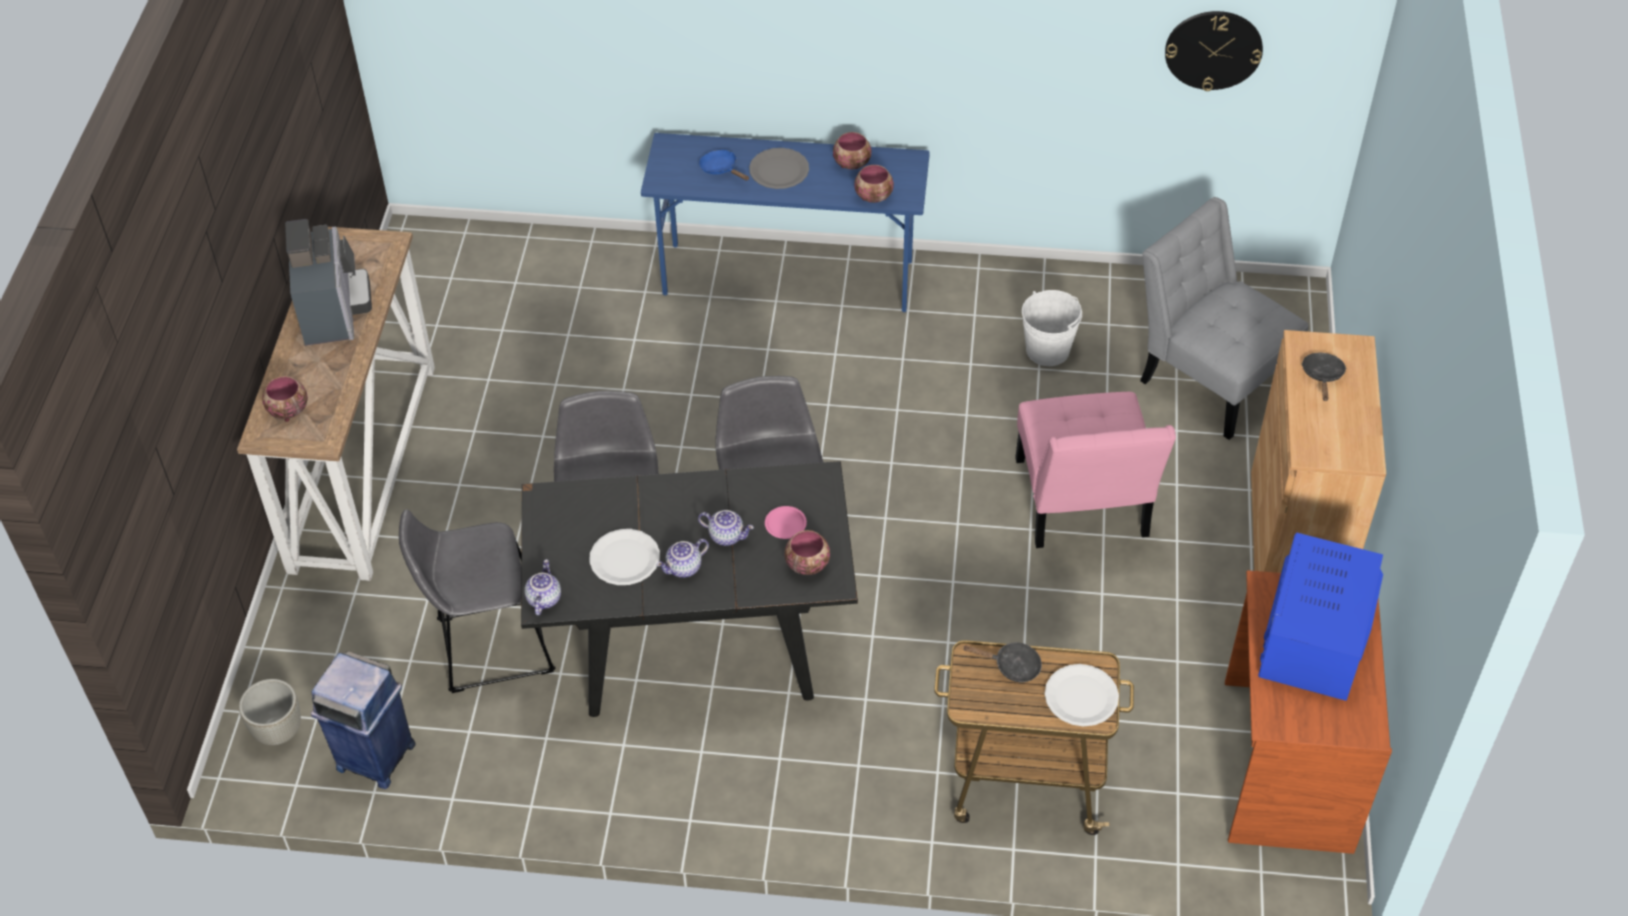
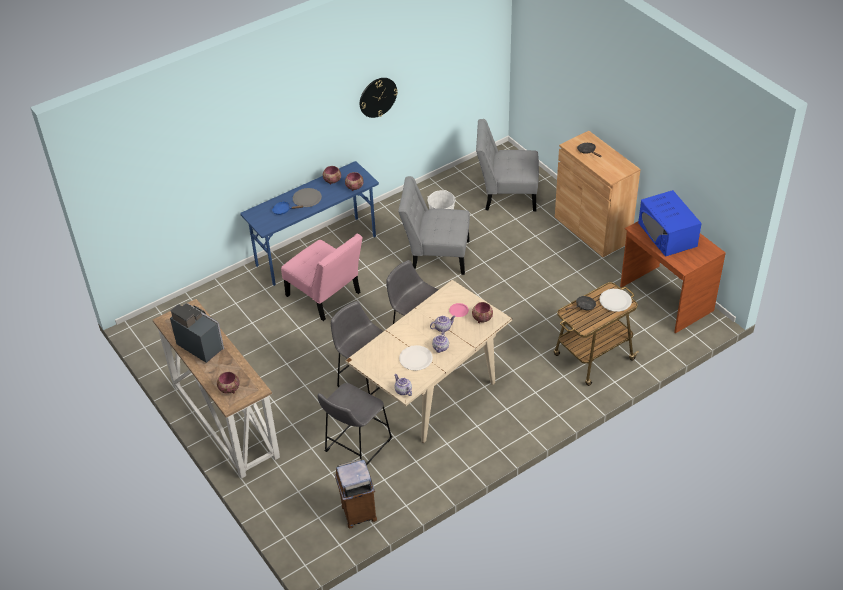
camera: 40 degrees left, 5 degrees down
(277, 731) = (308, 532): grey planter -> none
(374, 756) = (358, 513): blue trash can -> brown trash can
(695, 643) = (432, 393): black dining table -> beige dining table
(967, 408) = (436, 255): none -> grey chair
(1082, 505) = (512, 262): pink chair -> pink chair (326, 296)
(1213, 49) = (453, 59): wall clock -> wall clock (377, 97)

